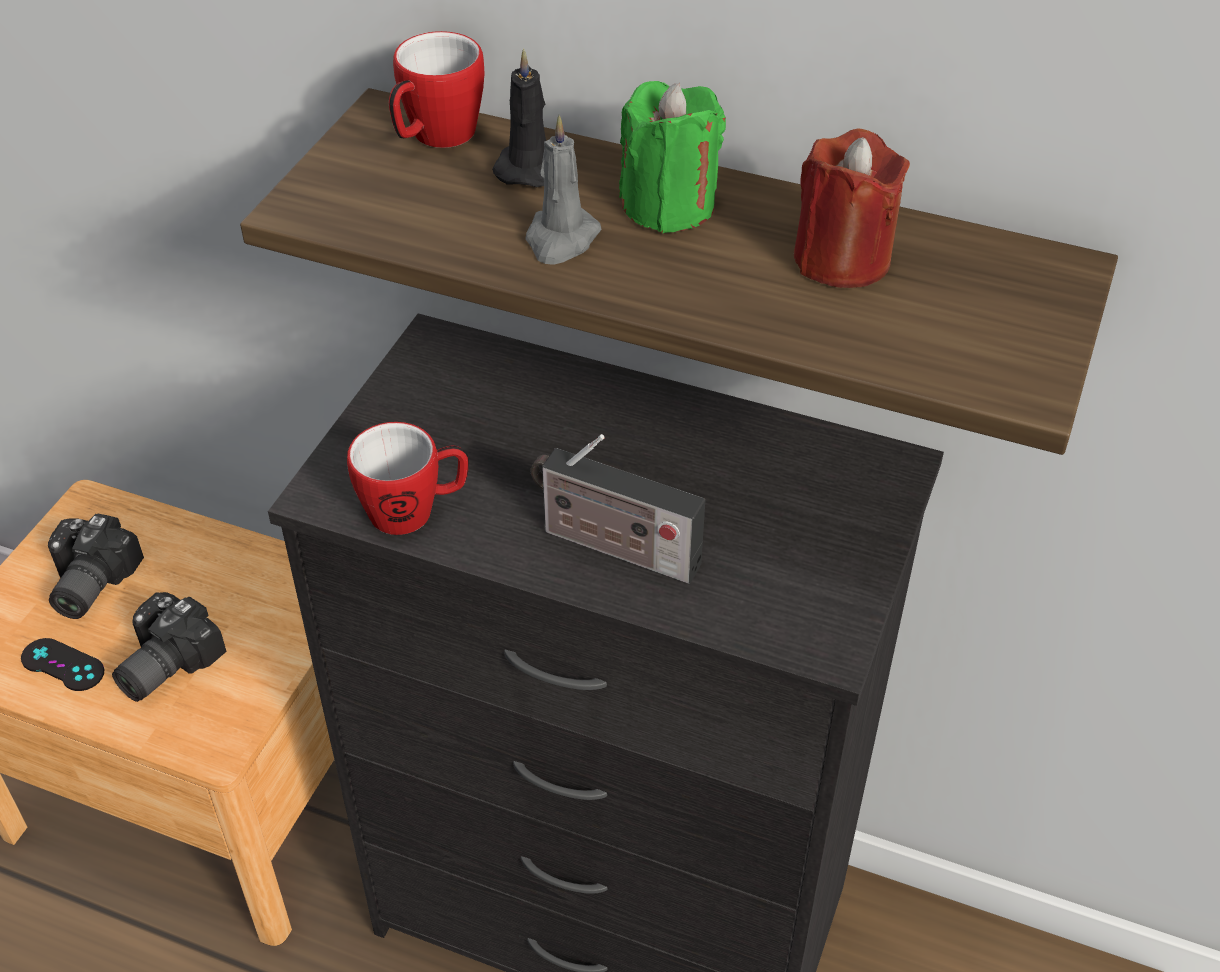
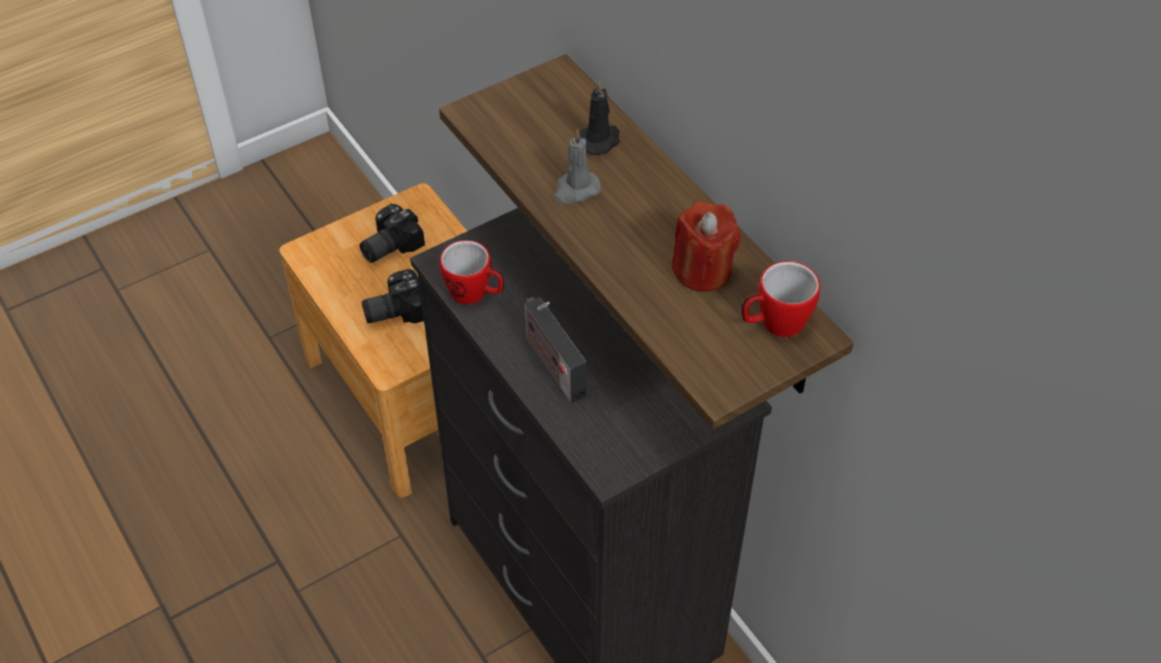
camera: 35 degrees right, 5 degrees up
(62, 665) = (348, 284): black game controller -> none
(435, 138) = (570, 100): mug -> mug (774, 324)
(668, 205) = (647, 196): green candle -> none

